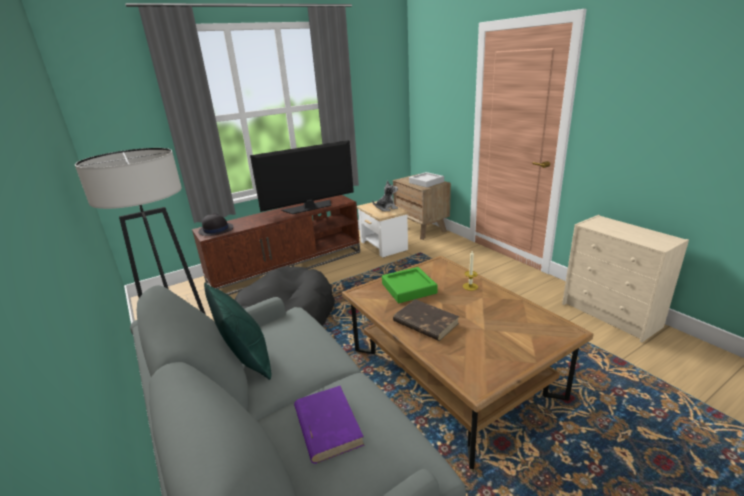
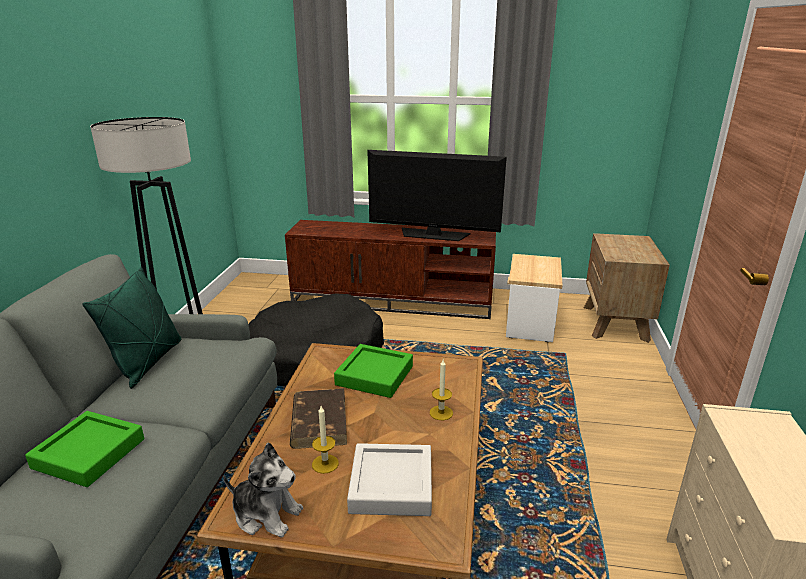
camera: 40 degrees right, 0 degrees up
(215, 230) = (314, 227): black hat -> none
(327, 425) = (89, 453): purple book -> green tray
(386, 208) = (541, 270): plush toy -> plush toy (266, 514)
(426, 182) = (633, 252): grey tray -> grey tray (391, 485)
(466, 337) = (325, 464): none -> candle

